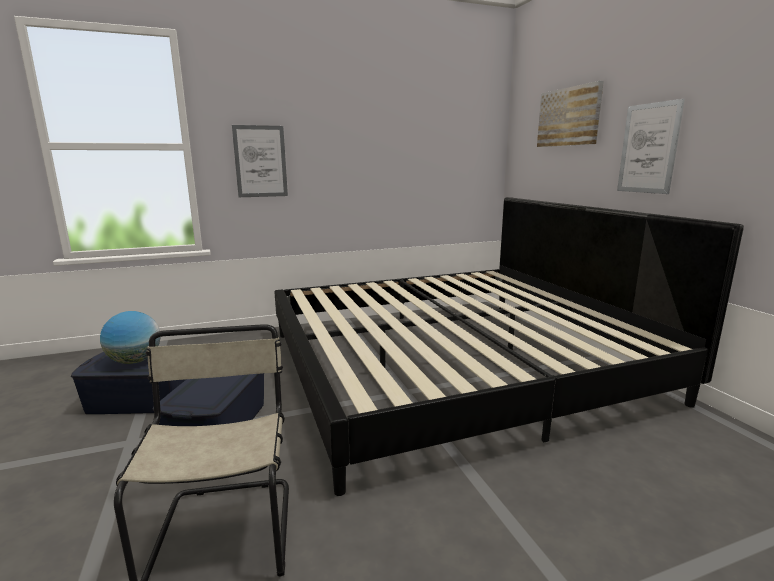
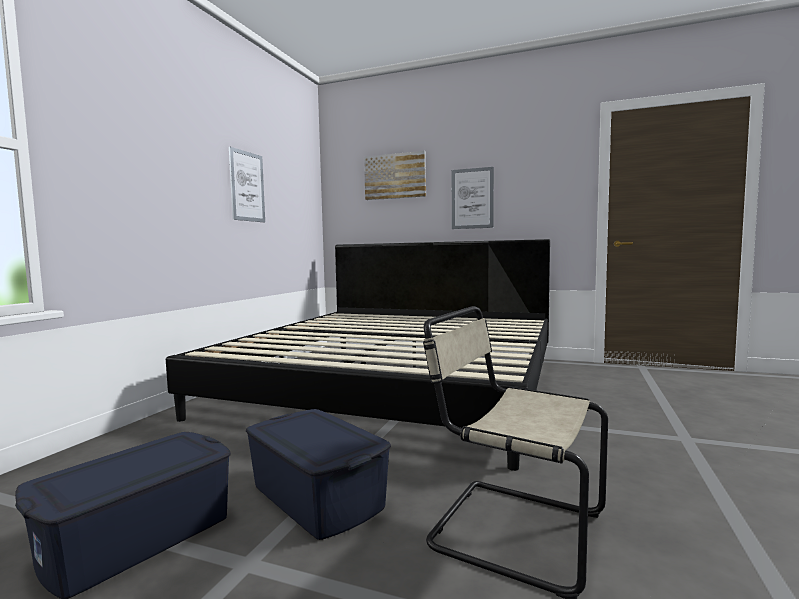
camera: 50 degrees left, 10 degrees down
(135, 361) = (132, 467): globe -> none
(260, 161) = (125, 184): picture -> picture (247, 186)

